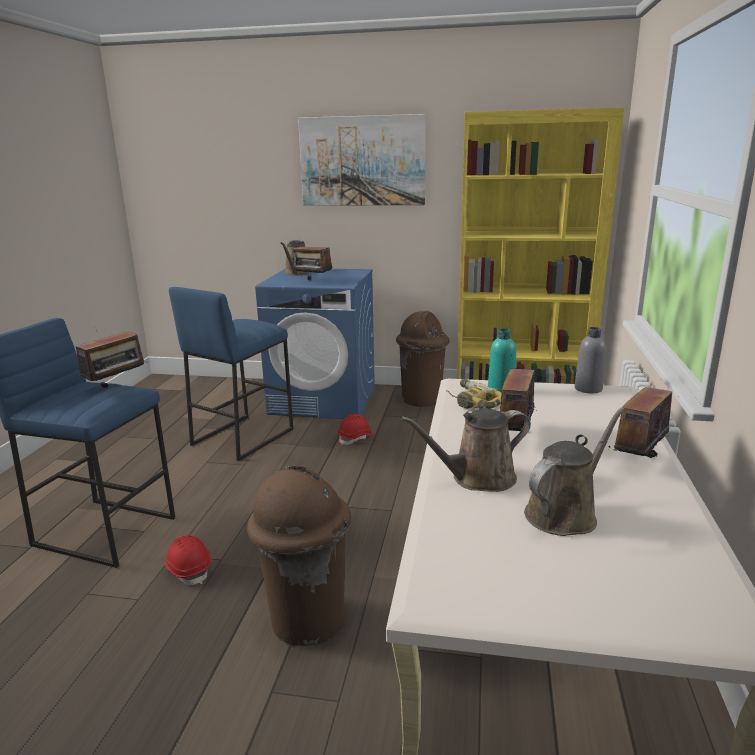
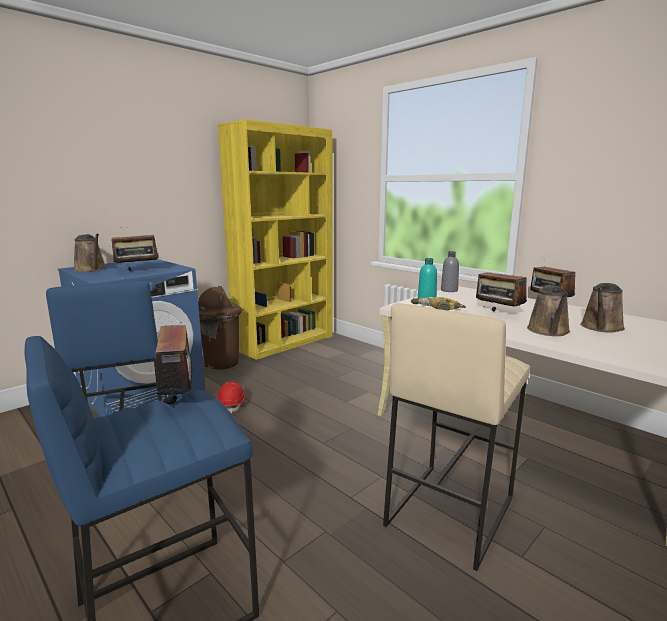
camera: 55 degrees left, 5 degrees down
(189, 570) = (321, 557): red hard hat -> none
(306, 619) = (448, 510): brown trash can -> beige stool
(362, 161) = (131, 156): picture -> none
(565, 513) = (601, 328): brown watering can -> brown watering can turned 135 degrees counterclockwise

